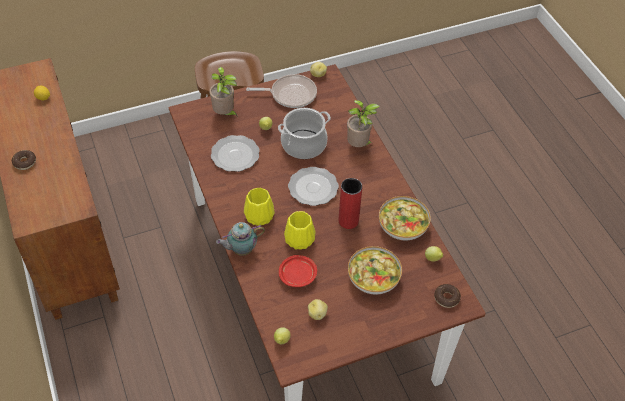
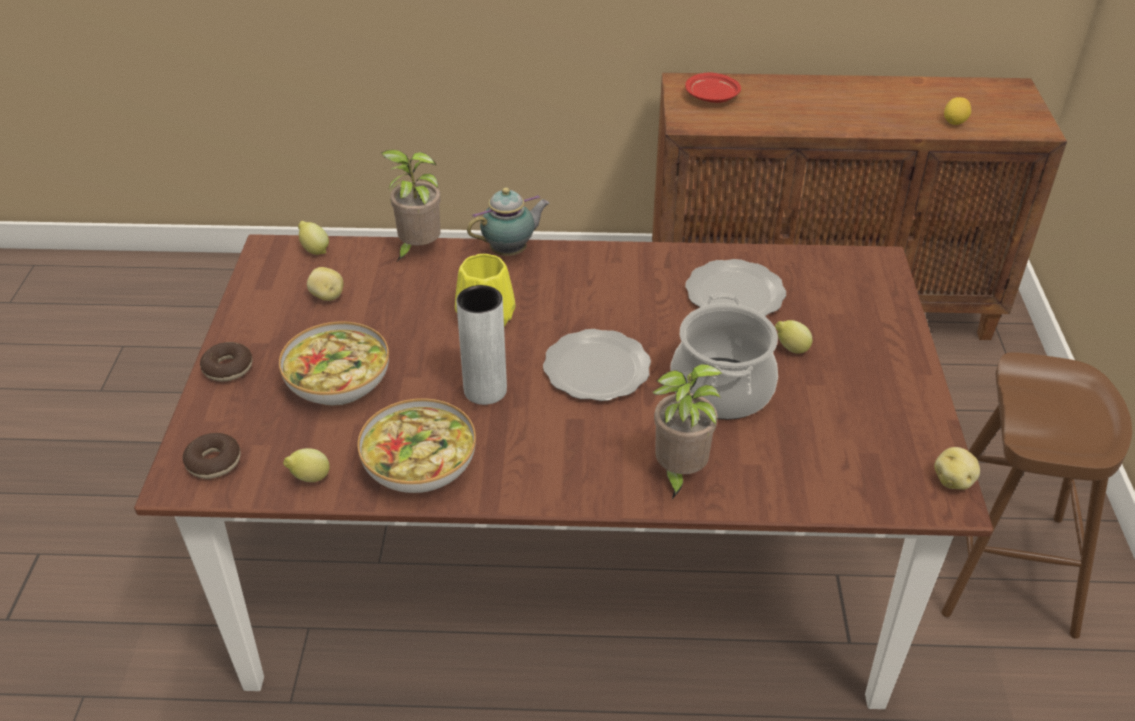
camera: 115 degrees right, 10 degrees down
(25, 162) = (807, 93): donut -> donut (228, 368)
(225, 114) = (856, 306): potted plant -> potted plant (417, 250)
(241, 250) = (511, 251): teapot -> teapot turned 60 degrees clockwise
(260, 216) = (569, 287): yellow vase -> none
(290, 94) = (891, 413): frying pan -> none
(298, 275) = (416, 297): red plate -> red plate (712, 97)
(348, 221) = (485, 390): red vase -> grey vase

